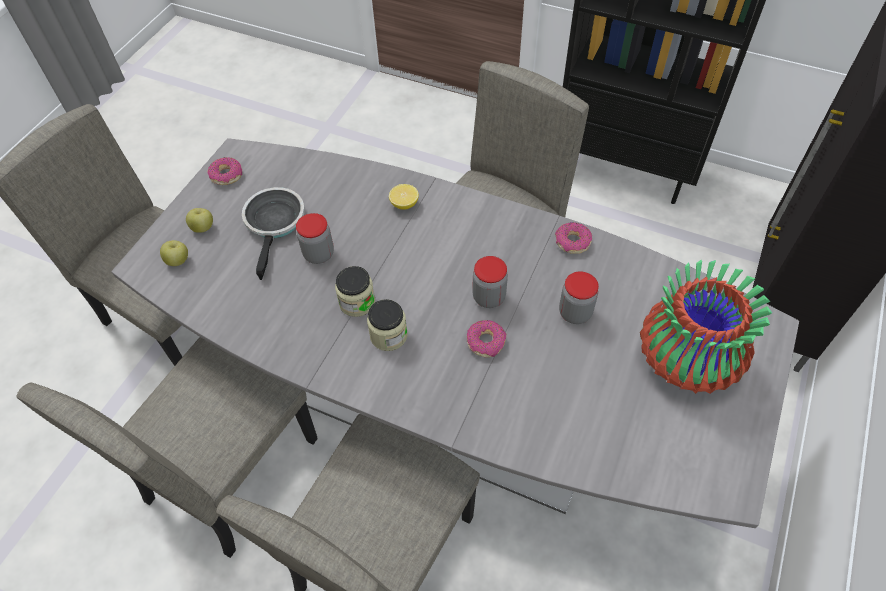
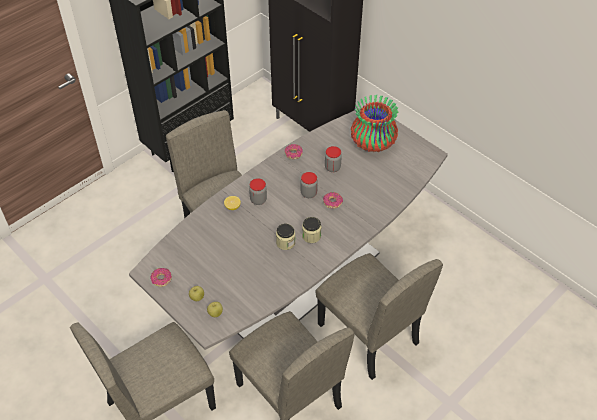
camera: 70 degrees left, 5 degrees down
(275, 224) = (214, 264): frying pan -> none
(319, 254) = (246, 250): jar -> jar (258, 200)

